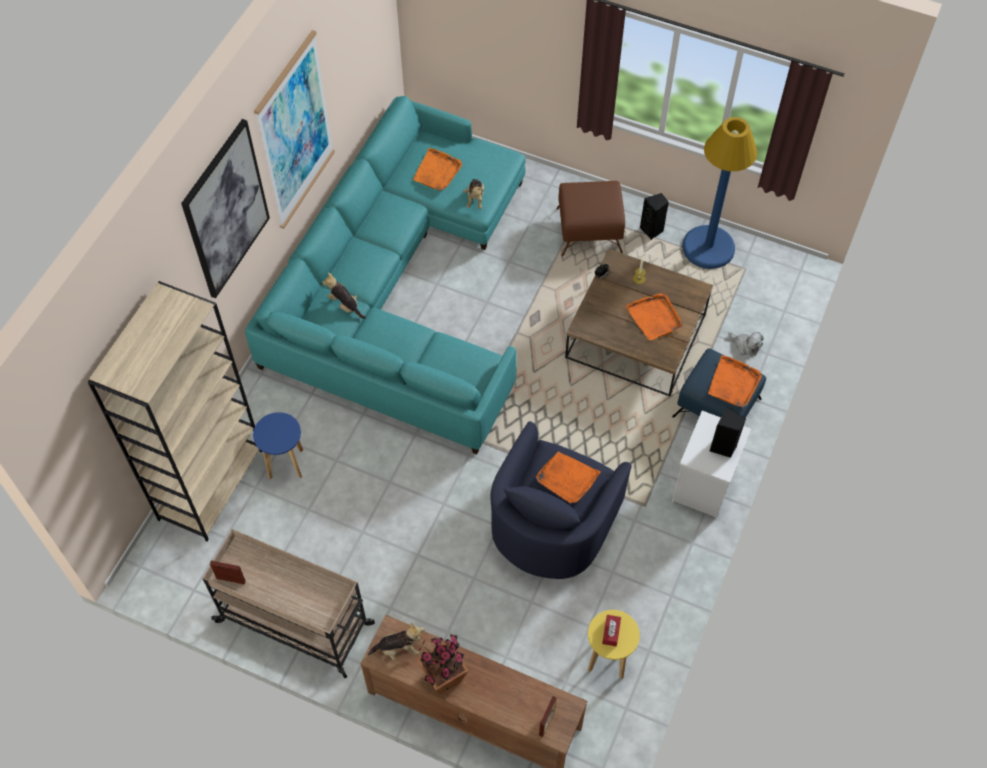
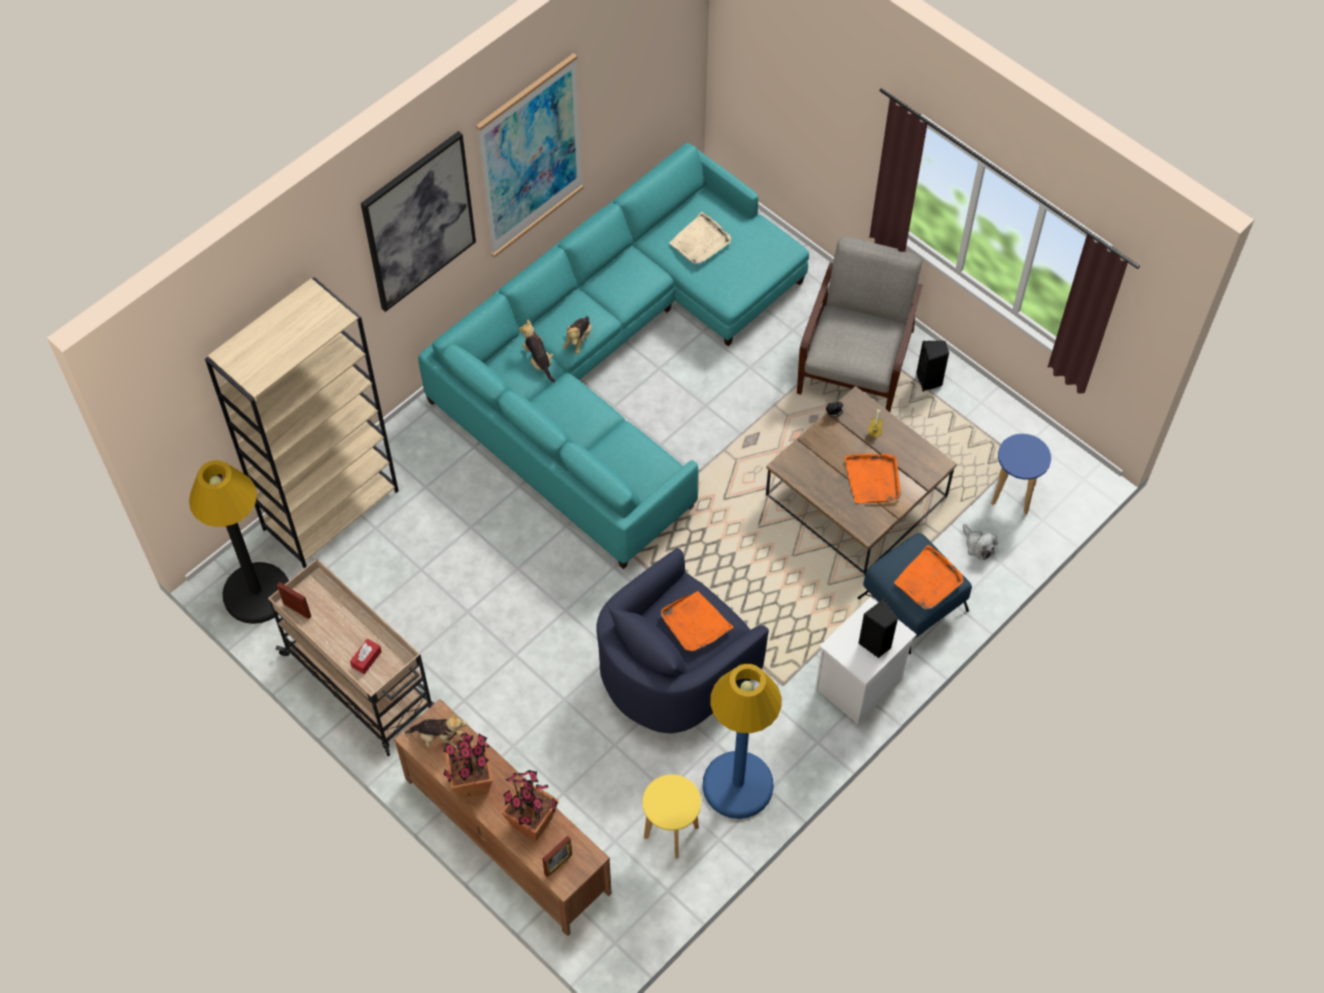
camera: 20 degrees right, 0 degrees up
(174, 577) = (256, 593): none -> black floor lamp
(286, 464) = (417, 513): blue stool -> blue stool (1013, 494)
(437, 171) = (700, 242): orange tray -> beige tray
(475, 199) = (729, 285): plush toy -> plush toy (578, 340)
(509, 694) = (532, 823): none -> potted plant
(589, 231) = (856, 360): brown ottoman -> grey armchair
(611, 632) = (669, 799): red tissue box -> red tissue box (366, 659)
(708, 248) = (985, 421): blue floor lamp -> blue floor lamp (737, 785)

